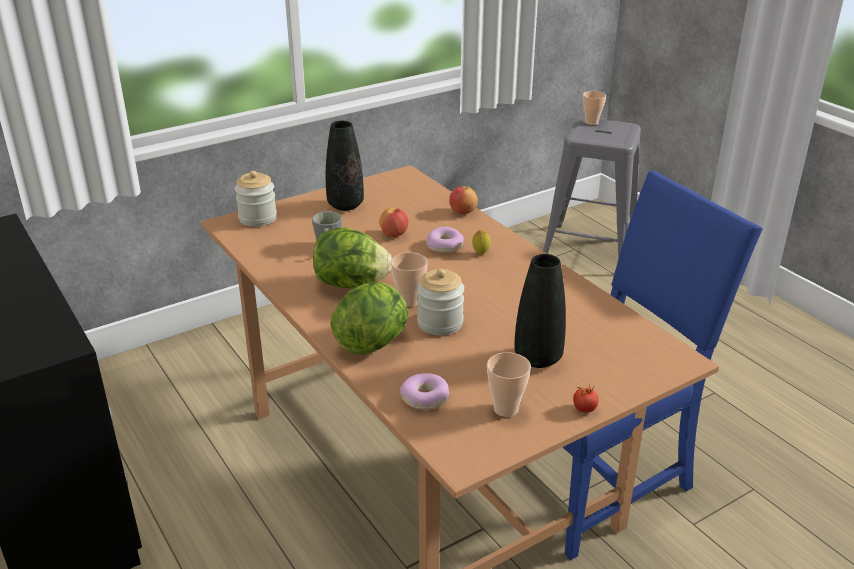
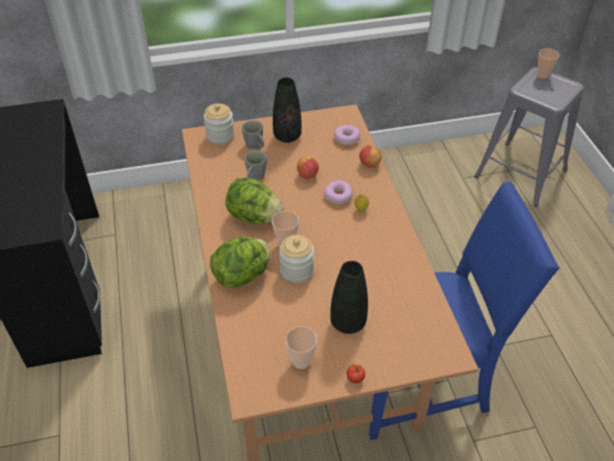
camera: 20 degrees right, 15 degrees up
(310, 220) = (255, 146): none -> grey mug
(425, 398) = (252, 335): donut -> donut (347, 138)

